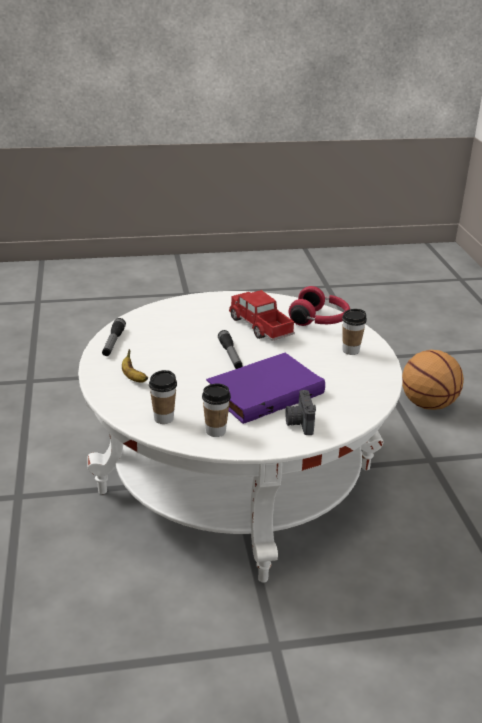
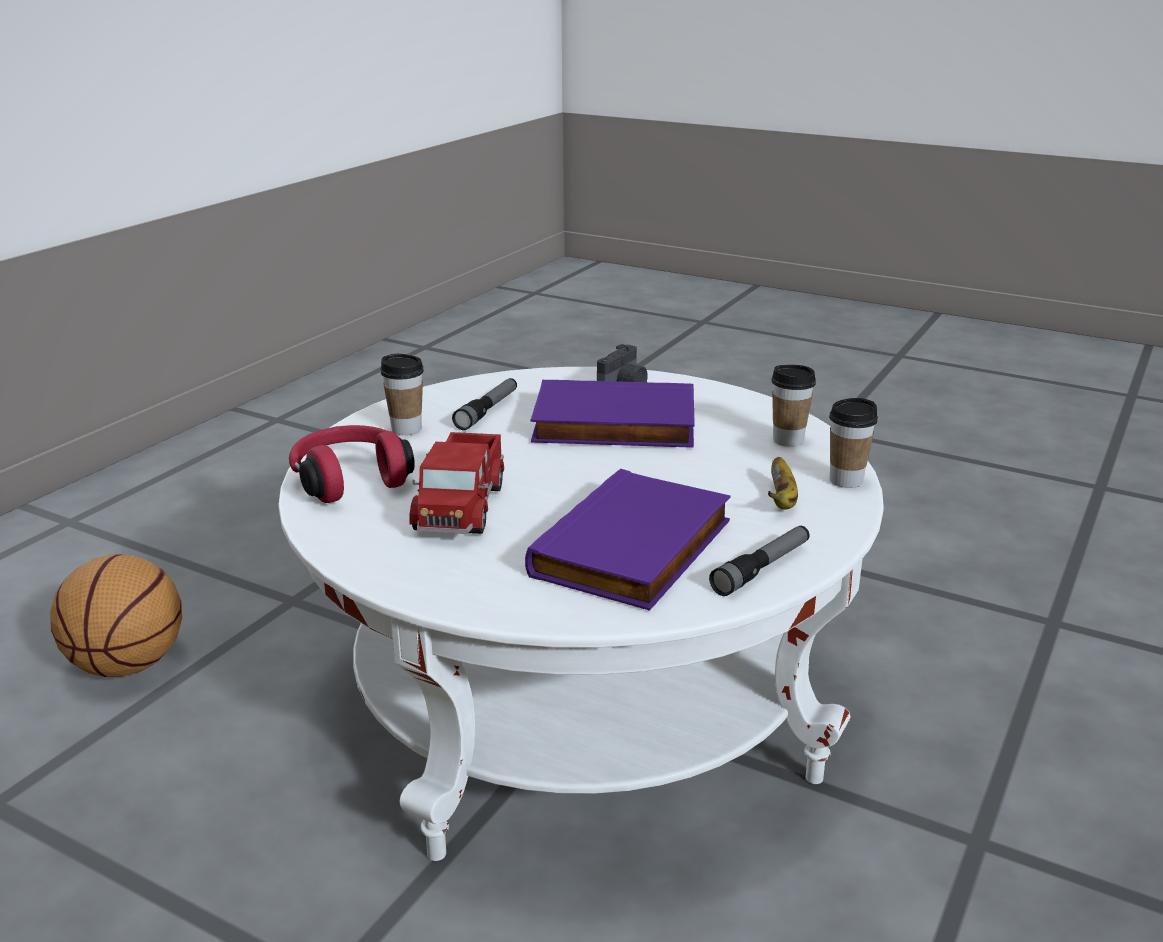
camera: 140 degrees left, 5 degrees down
(169, 333) = (636, 550): none -> purple book
(215, 431) = (735, 411): cup -> cup (846, 481)
(230, 355) = (586, 479): flashlight -> flashlight (487, 411)

